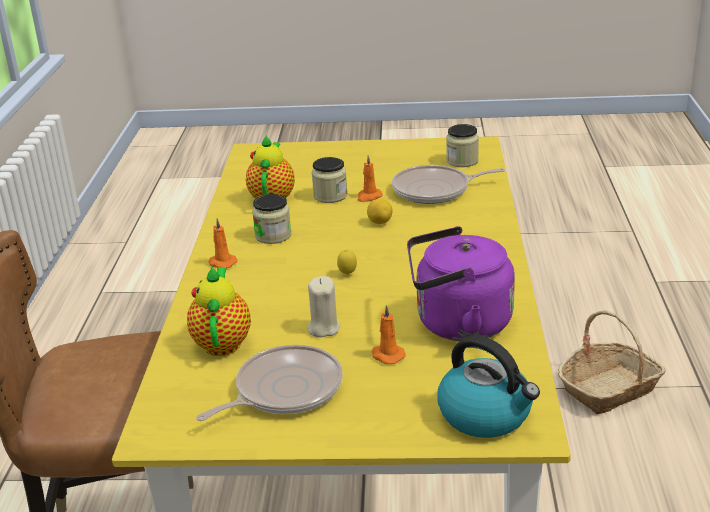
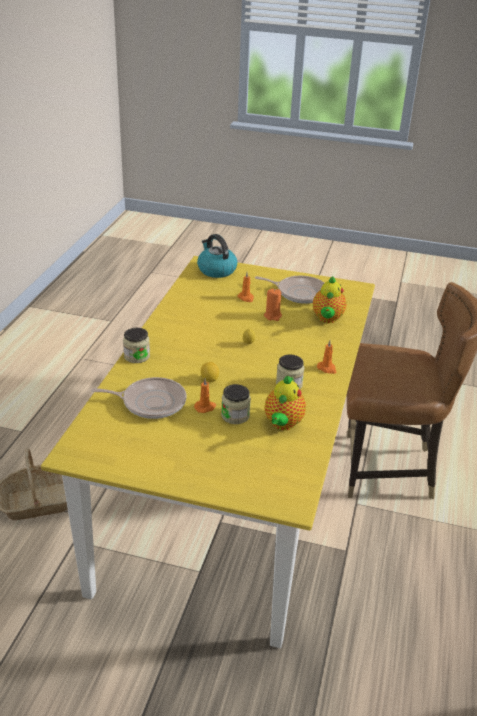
camera: 170 degrees left, 5 degrees up
(284, 390) = (299, 293): frying pan -> frying pan turned 135 degrees counterclockwise
(323, 328) = (273, 316): beige candle -> orange candle
(457, 324) = (203, 305): purple kettle -> none
(462, 161) = (103, 433): jar -> jar (137, 356)

